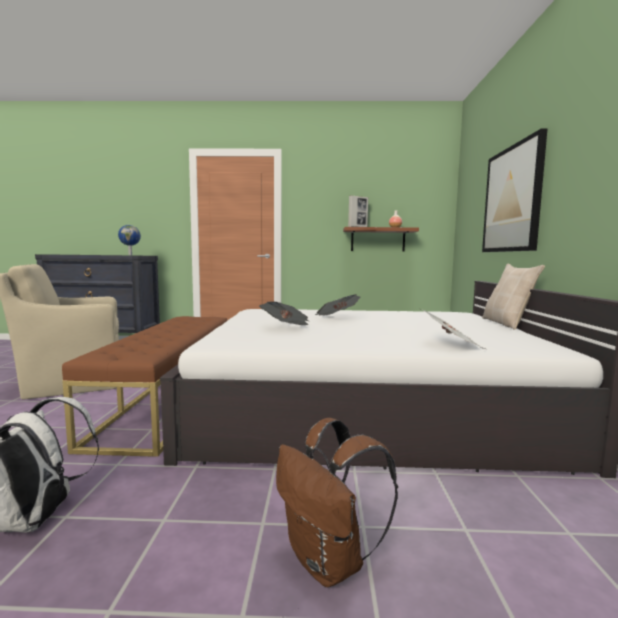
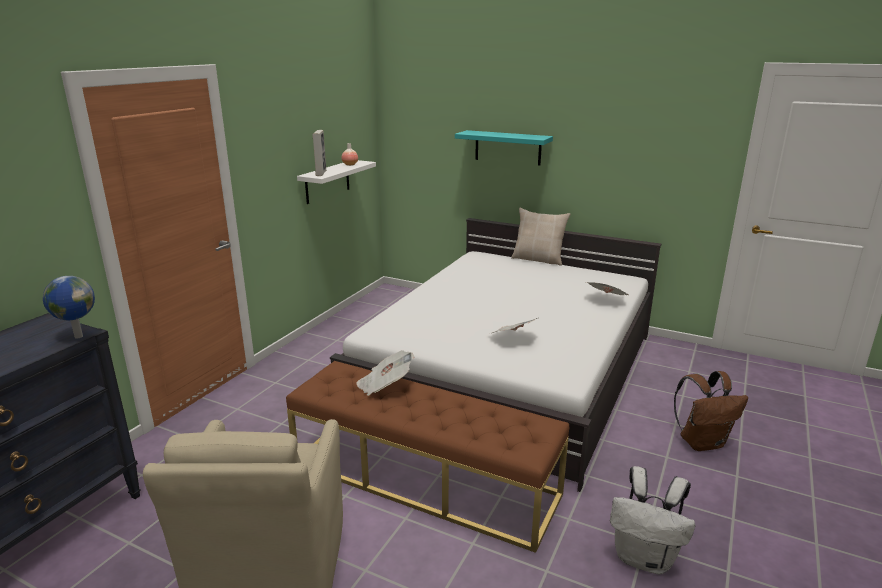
camera: 65 degrees left, 15 degrees up
(337, 318) = (477, 307): newspaper -> newspaper (384, 385)
(378, 240) = (327, 181): brown shelf -> white shelf
(512, 199) = (507, 147): picture -> turquoise shelf

